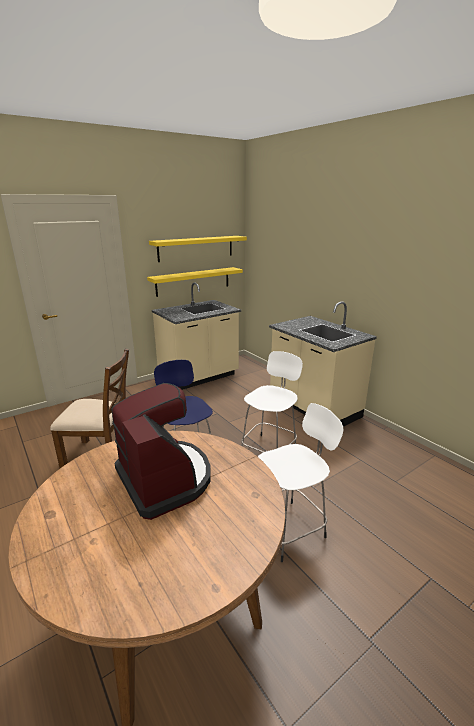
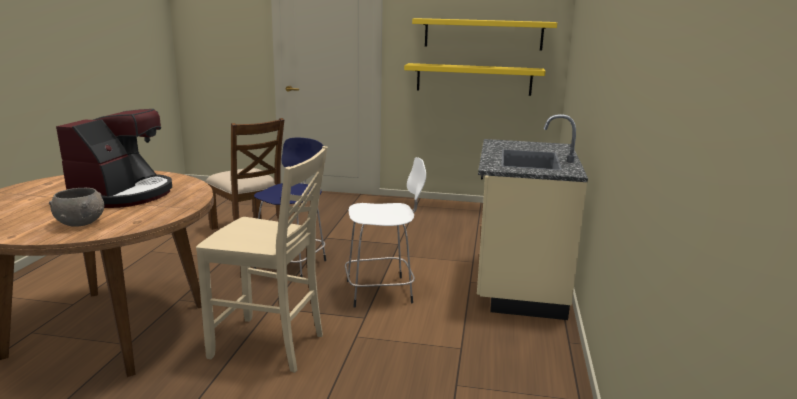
camera: 45 degrees right, 5 degrees down
(199, 377) = (447, 211): beige counter -> none
(222, 527) = (80, 222): none -> grey bowl
(289, 528) = (270, 346): white stool -> beige chair

